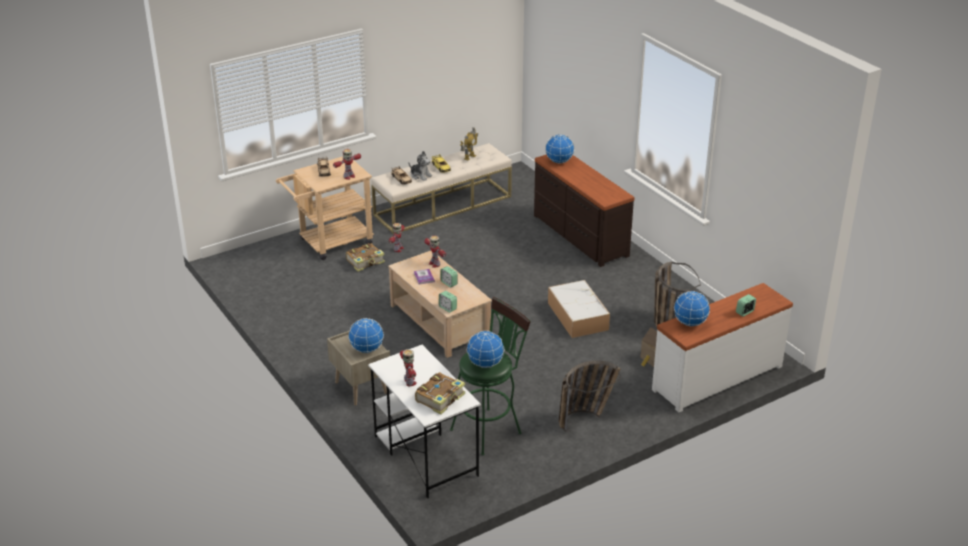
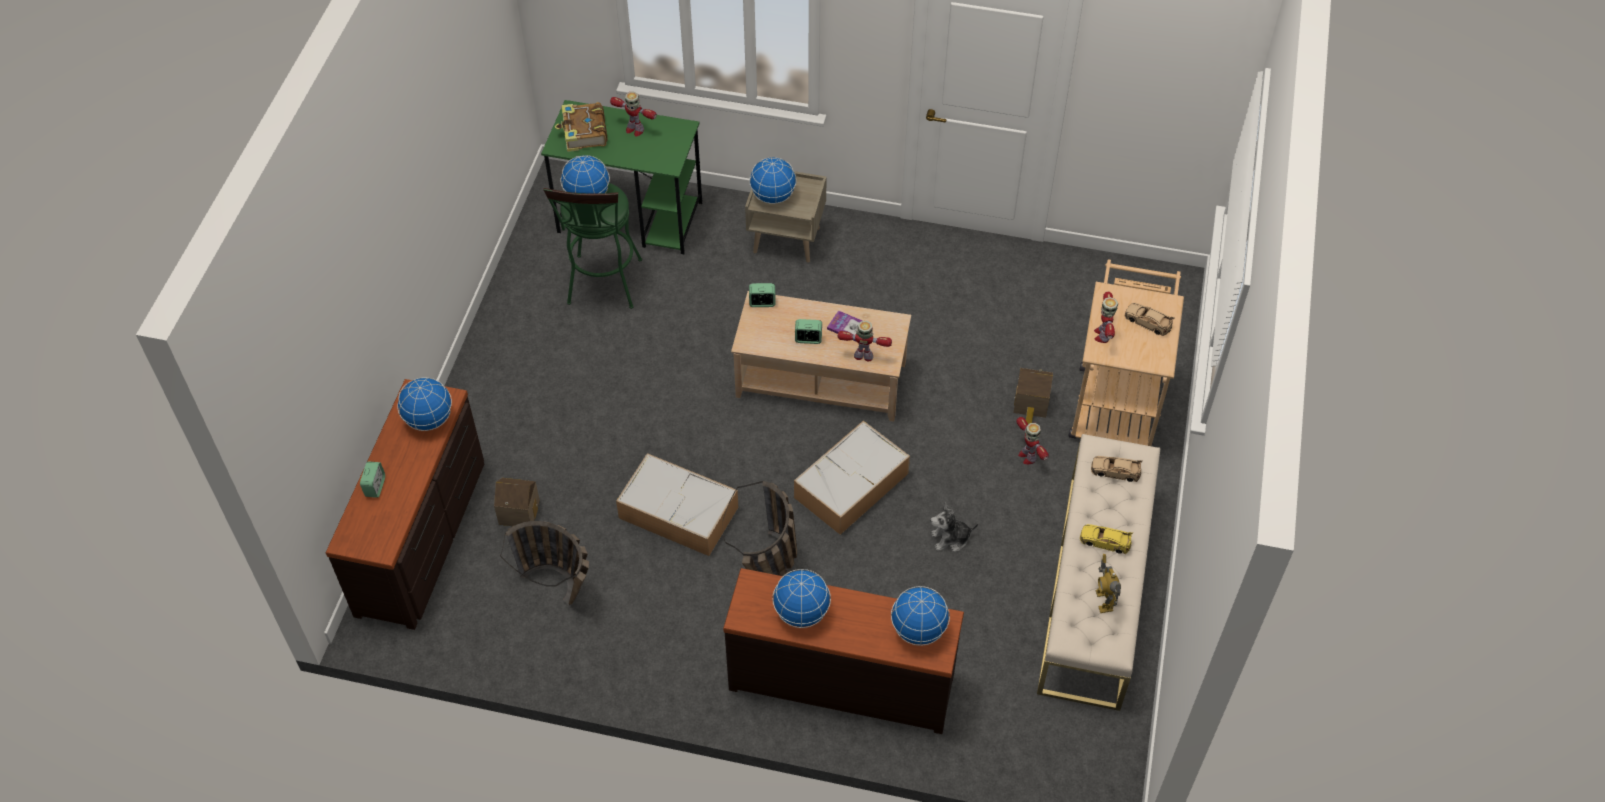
camera: 135 degrees right, 20 degrees up
(365, 261) = (1031, 404): book -> toy house
(420, 175) = (1104, 501): plush toy -> plush toy (950, 539)
(425, 455) = (631, 217): white desk -> green desk
(487, 281) = (850, 487): none -> storage box
(586, 418) = (520, 369): basket -> basket (769, 568)
(597, 185) = (801, 613): none -> globe
(716, 377) = (423, 536): white dresser -> brown dresser

